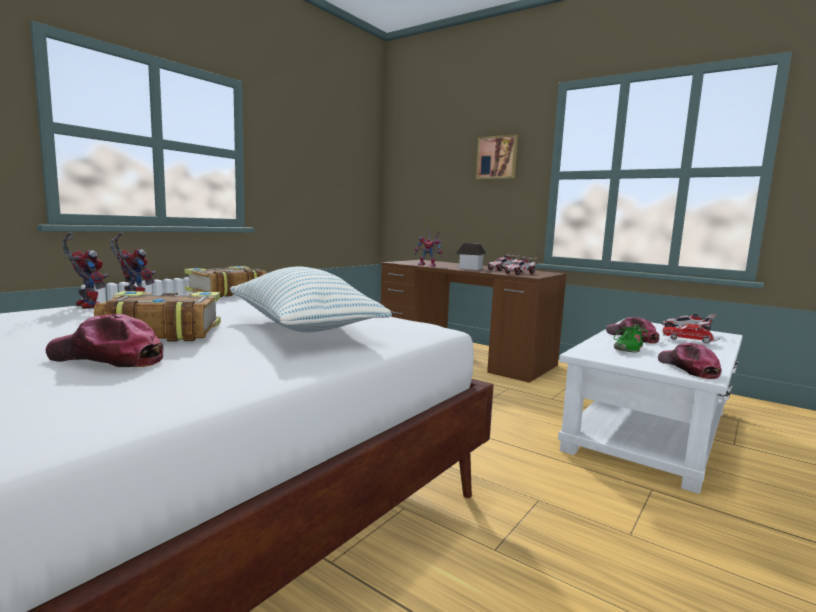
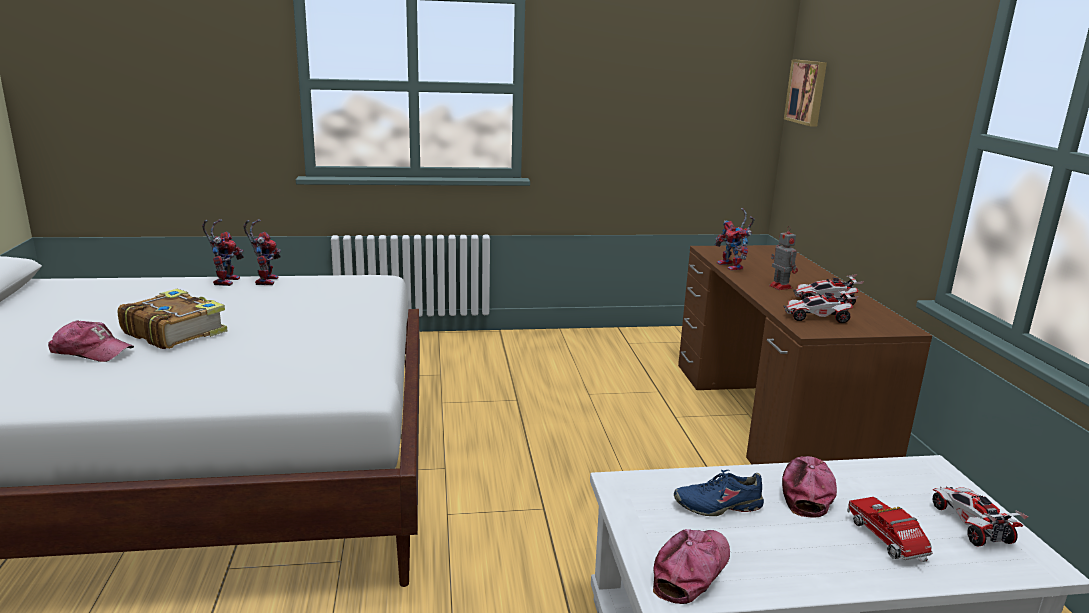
camera: 45 degrees right, 10 degrees up
(107, 358) = (91, 352): cap -> cap turned 135 degrees clockwise
(225, 292) = (360, 280): book -> none
(302, 327) = (258, 355): pillow -> none
(470, 268) = (779, 286): toy house -> toy robot
(497, 157) = (909, 89): picture -> picture (807, 92)
(628, 349) = (718, 505): green shoe -> blue shoe

